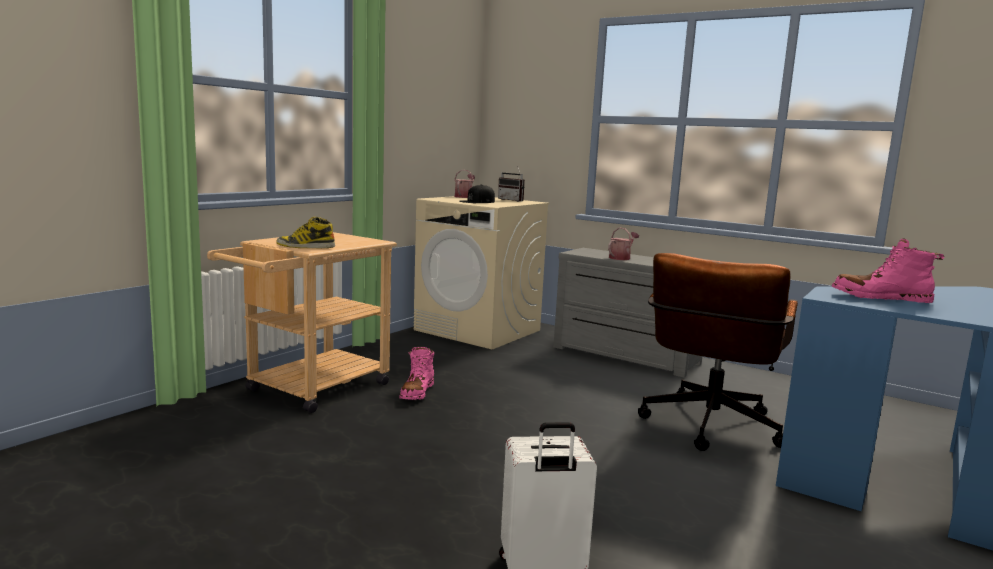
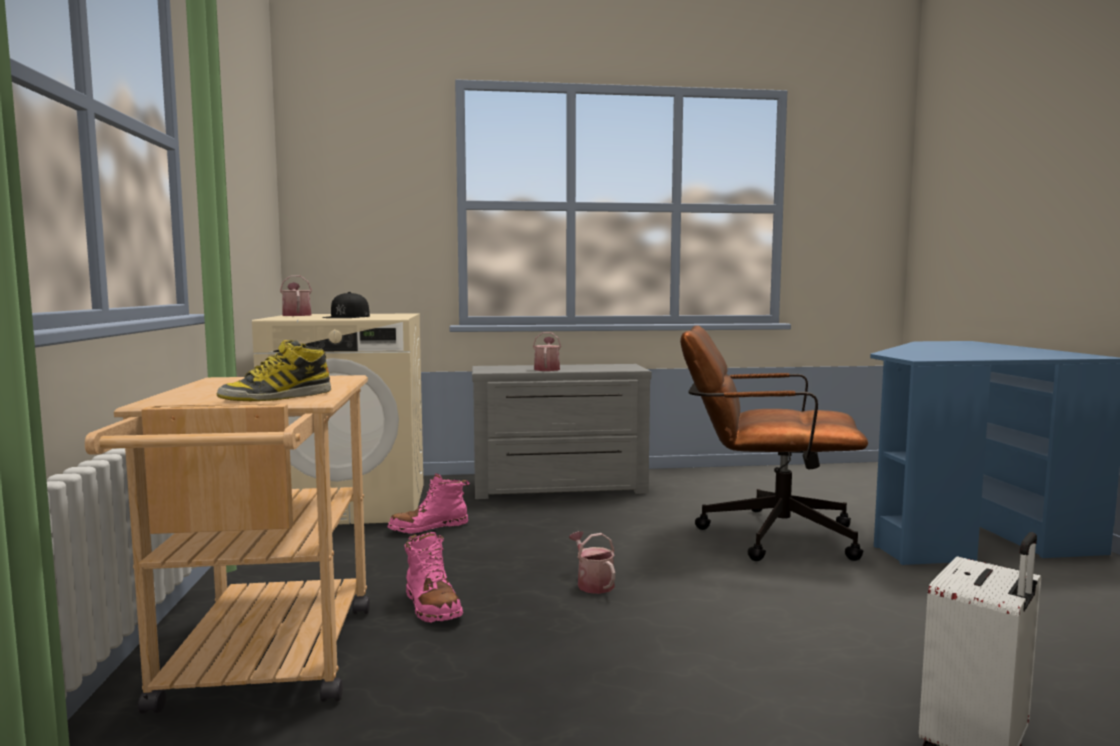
camera: 40 degrees left, 5 degrees down
(513, 200) = (373, 314): radio -> none
(520, 412) = (592, 583): none -> watering can
(708, 429) = (764, 534): brown office chair -> brown office chair turned 120 degrees clockwise
(880, 298) = (938, 354): pink boot -> pink boot (429, 528)

